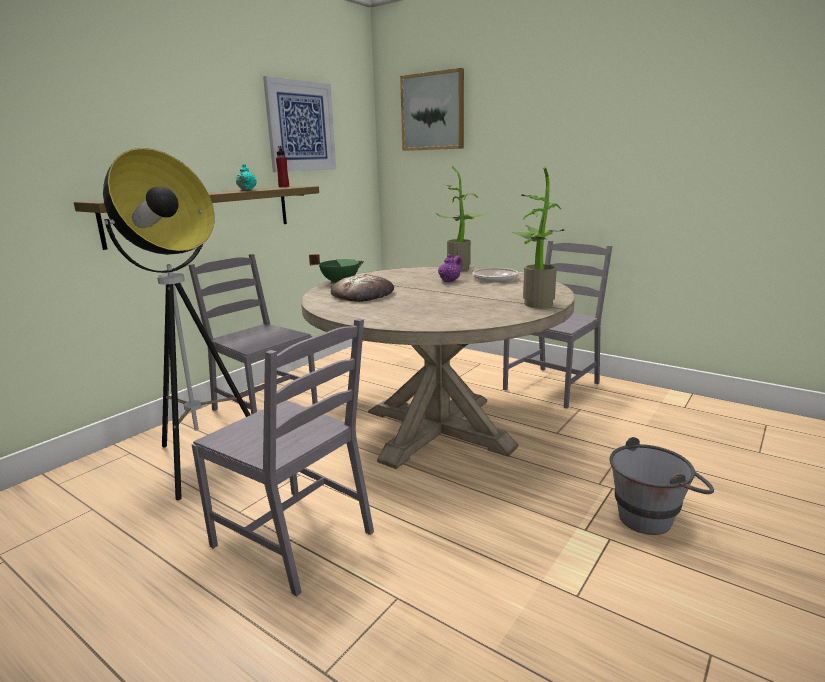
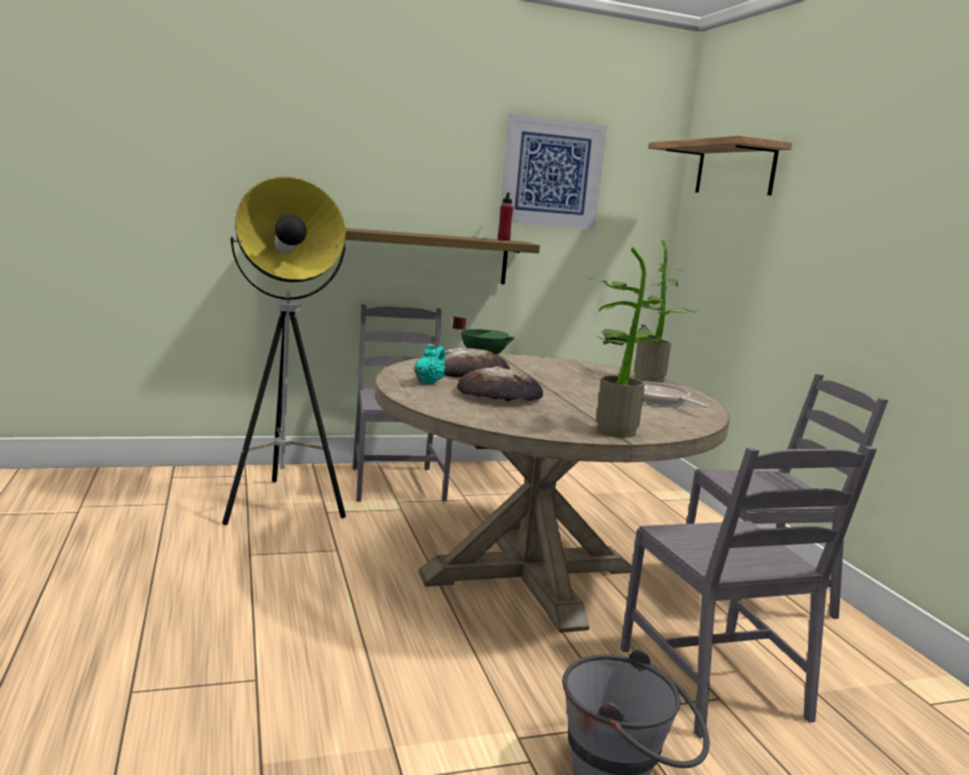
camera: 35 degrees right, 5 degrees down
(247, 190) = (445, 236): turquoise teapot -> turquoise teapot (429, 382)
(295, 538) = (257, 594): grey chair -> grey chair (715, 683)
(425, 304) = (500, 395): none -> bread
(433, 111) = (735, 169): picture -> shelf
(450, 281) = (597, 386): purple teapot -> none

